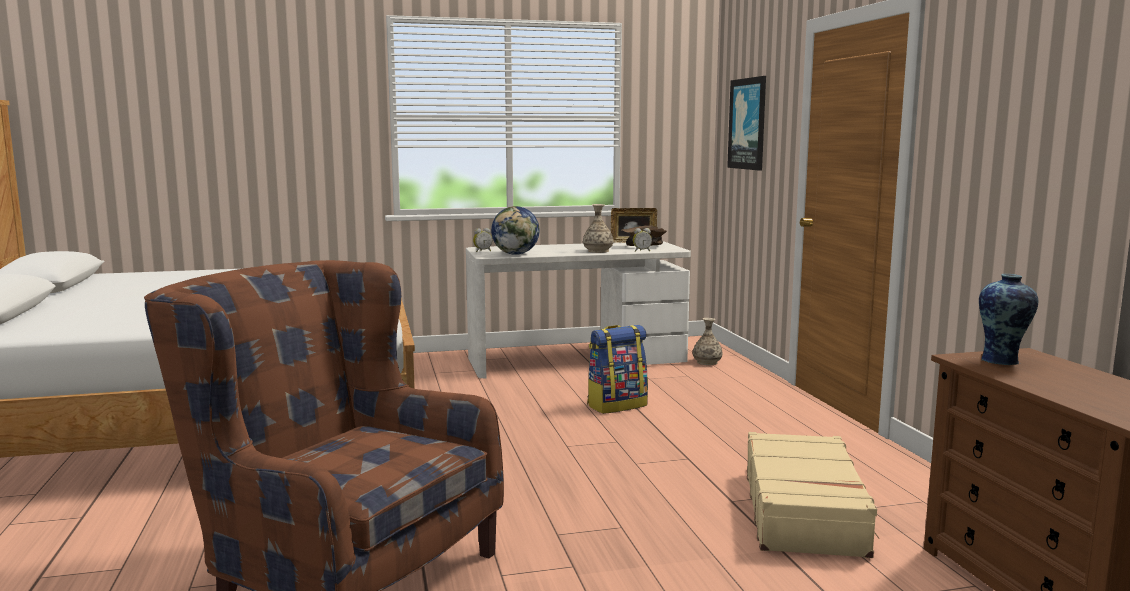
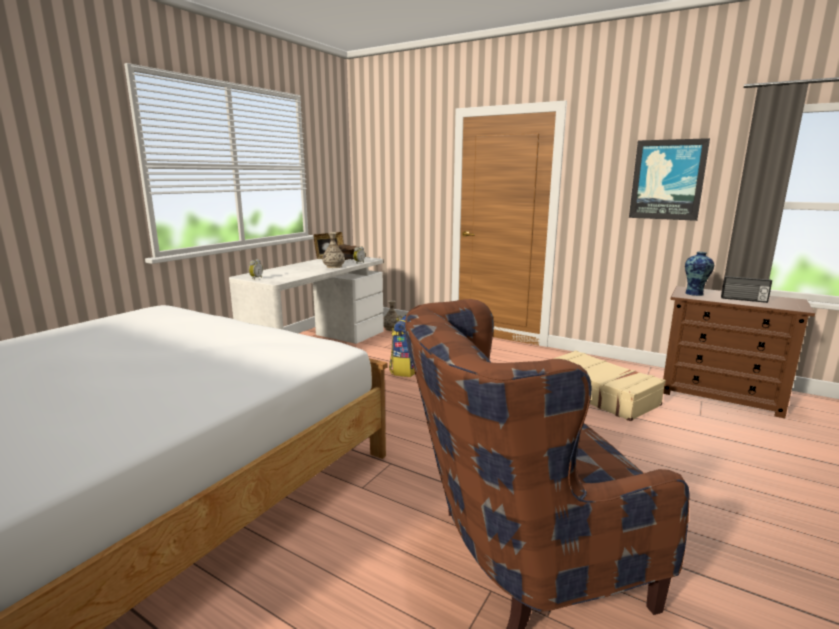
camera: 45 degrees left, 5 degrees up
(516, 254) = (290, 277): globe -> none
(748, 124) = (393, 172): picture -> picture (667, 180)
(1066, 386) = (743, 299): none -> radio

